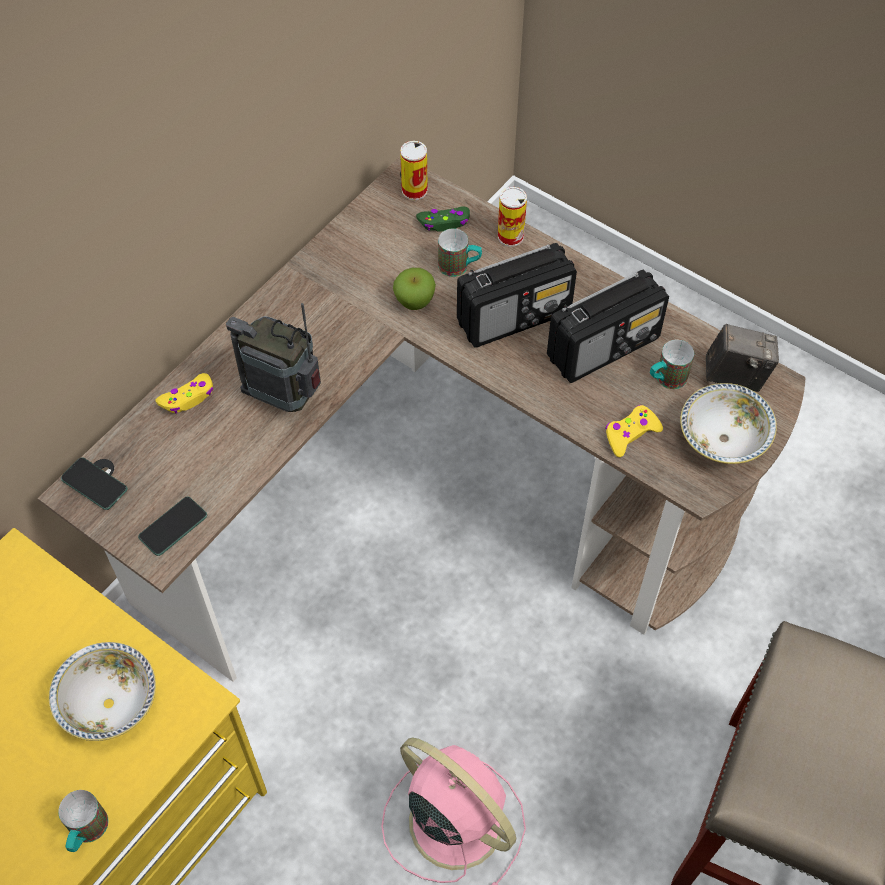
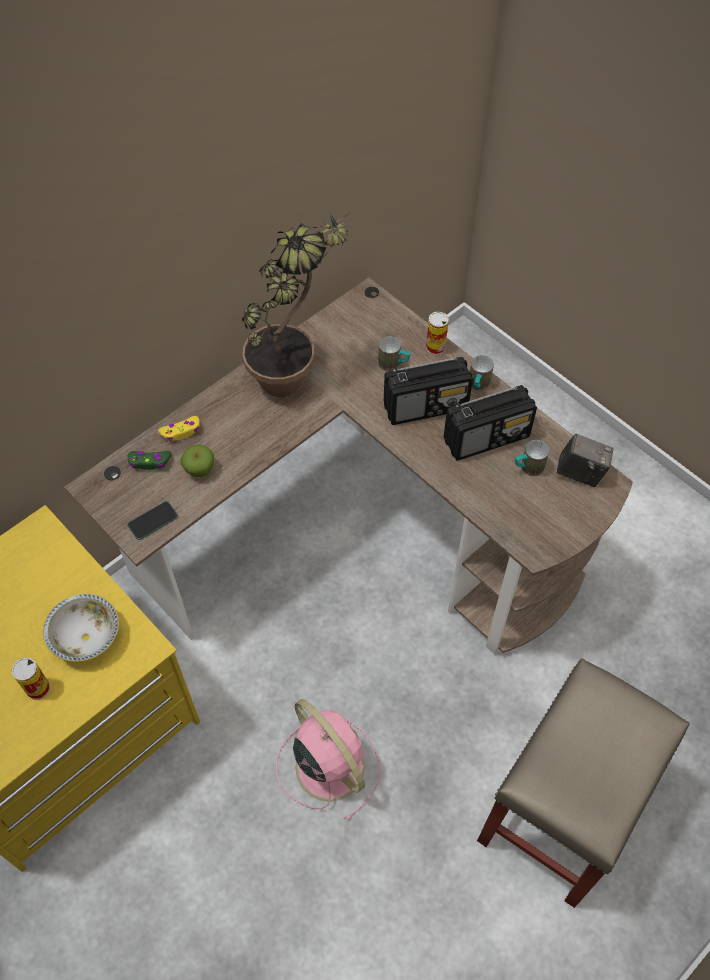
camera: 10 degrees right, 0 degrees up
(86, 832) = (53, 724): mug -> mug (478, 386)
(94, 484) = (104, 483): phone -> none
(285, 397) = (249, 441): radio -> none
(327, 296) = (294, 373): none -> potted plant
(414, 190) = (372, 304): can -> can (38, 688)
(414, 302) = (356, 386): apple -> apple (200, 470)
(444, 223) = (389, 331): green game controller -> green game controller (149, 462)
(630, 434) = (493, 504): yellow game controller -> none
(722, 439) = (560, 518): bowl -> none

